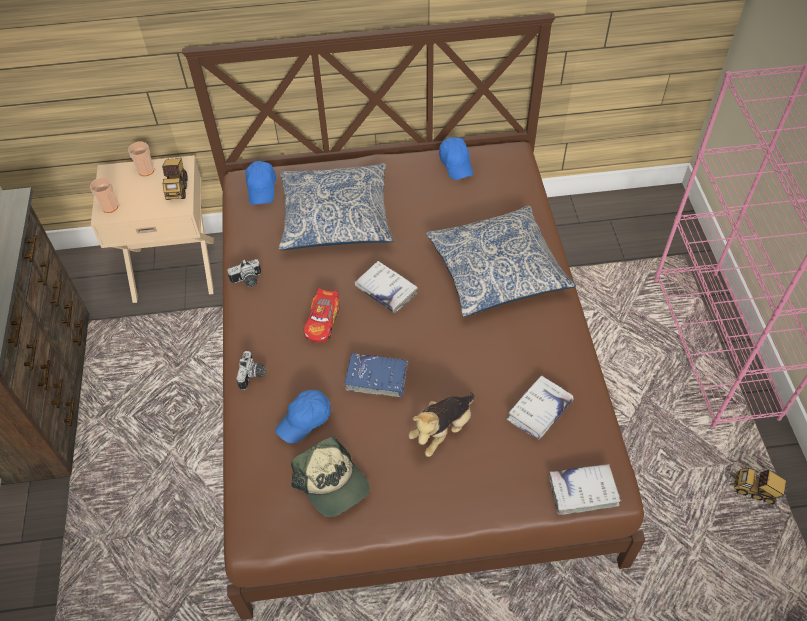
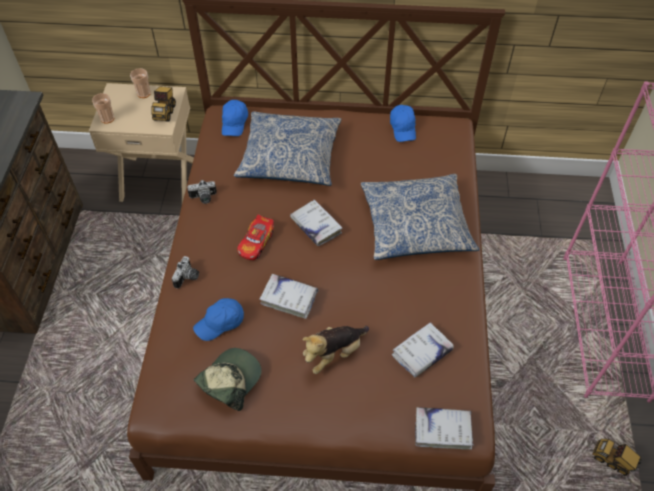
camera: 10 degrees right, 0 degrees up
(332, 483) = (229, 381): cap -> cap turned 120 degrees counterclockwise
(376, 378) = (289, 298): blue book -> white book

